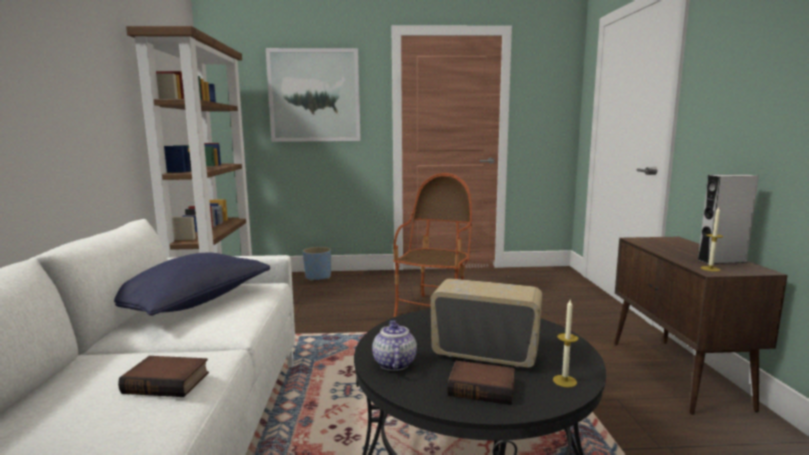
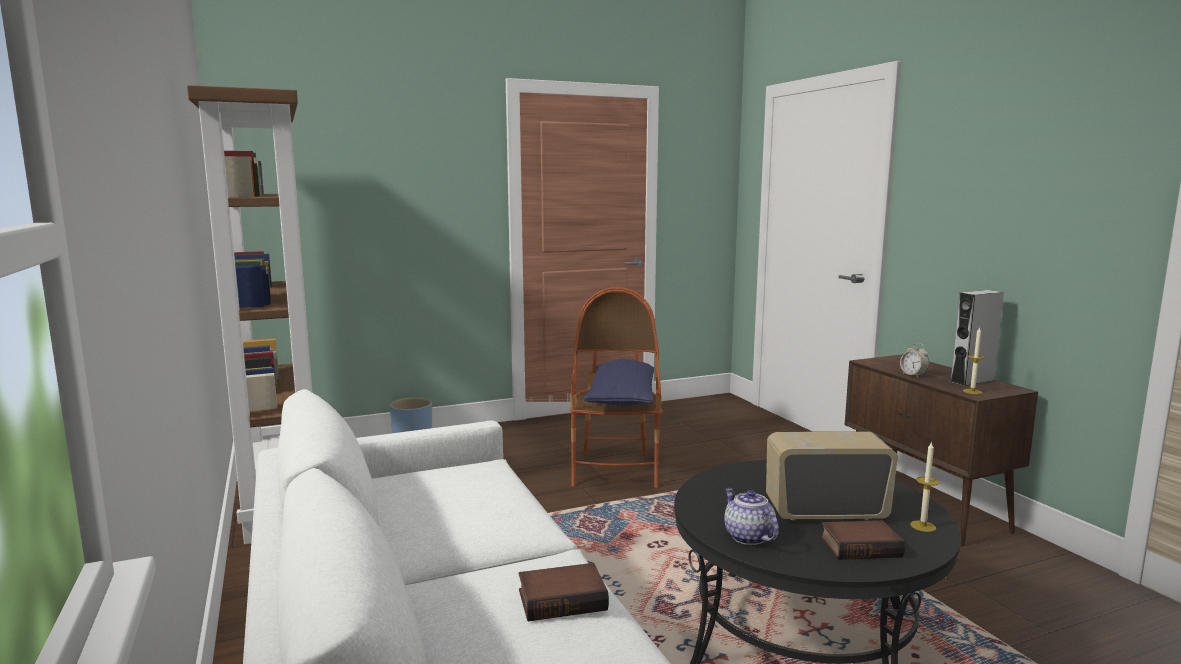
camera: 20 degrees left, 0 degrees up
(192, 302) = (431, 501): blue pillow -> blue pillow (621, 400)
(314, 95) = (397, 175): picture -> none
(665, 252) = (913, 375): none -> alarm clock

